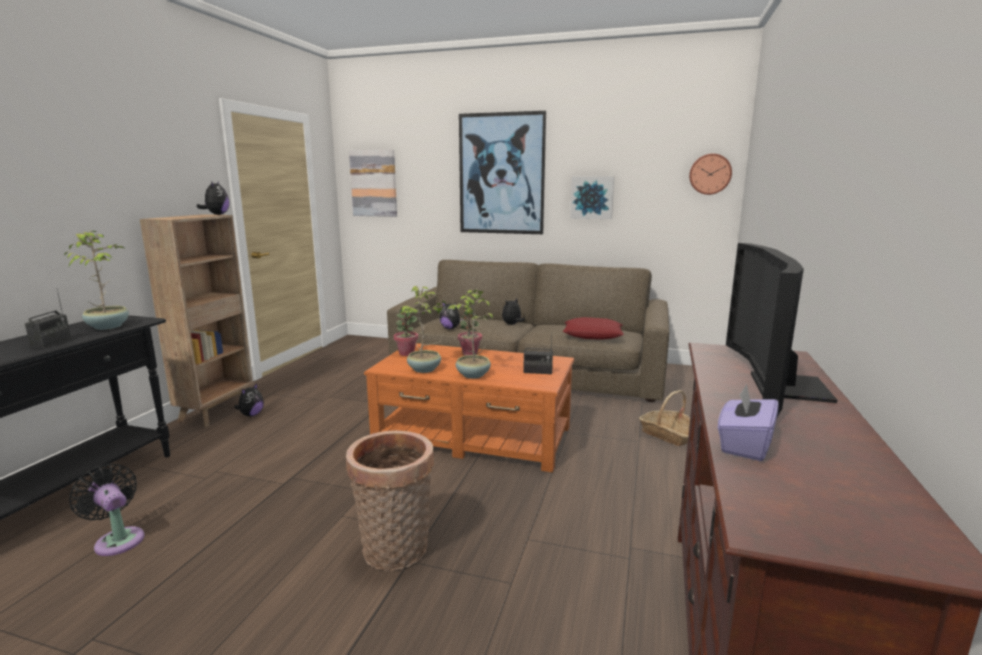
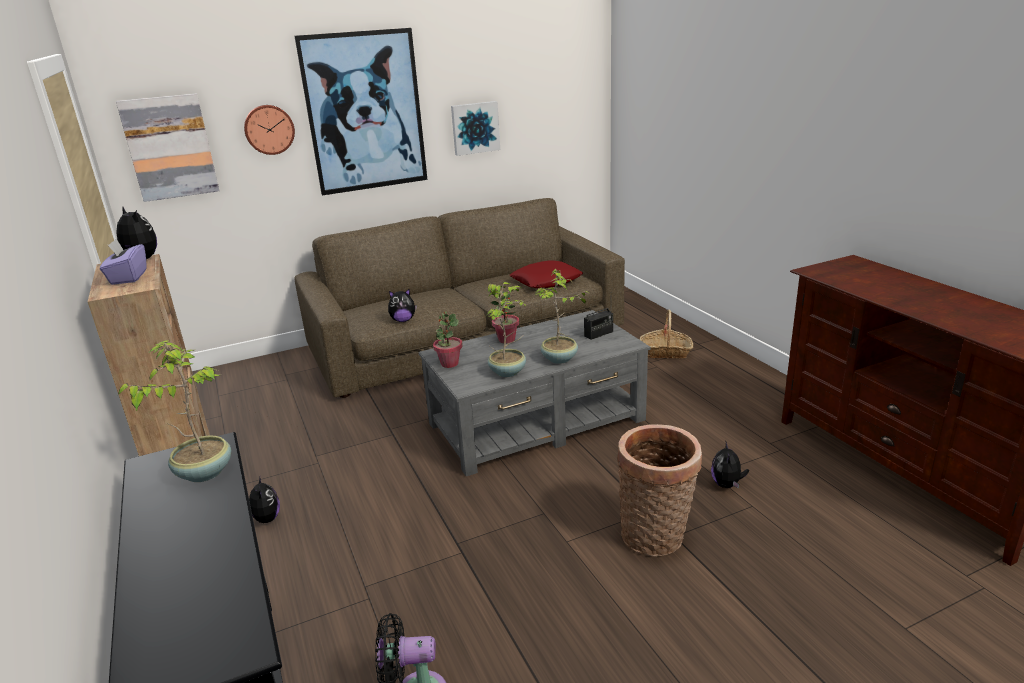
camera: 40 degrees left, 10 degrees up
(51, 342) = (215, 520): radio -> none
(474, 436) = (537, 422): orange coffee table -> grey coffee table
(512, 324) = (444, 294): plush toy -> plush toy (727, 484)
(710, 174) = (583, 89): wall clock -> wall clock (269, 129)
(744, 445) = (974, 328): purple tissue box -> purple tissue box (128, 277)
(776, 385) = (900, 286): television -> none

